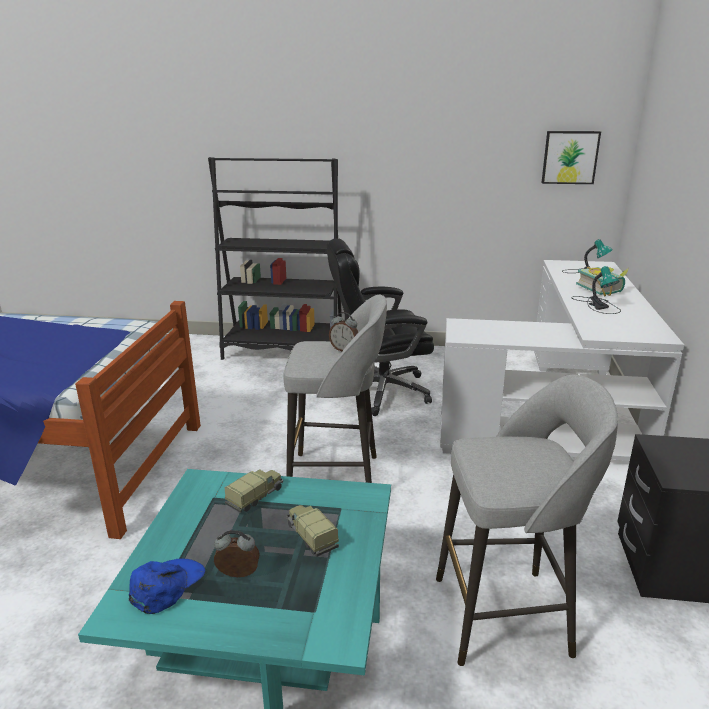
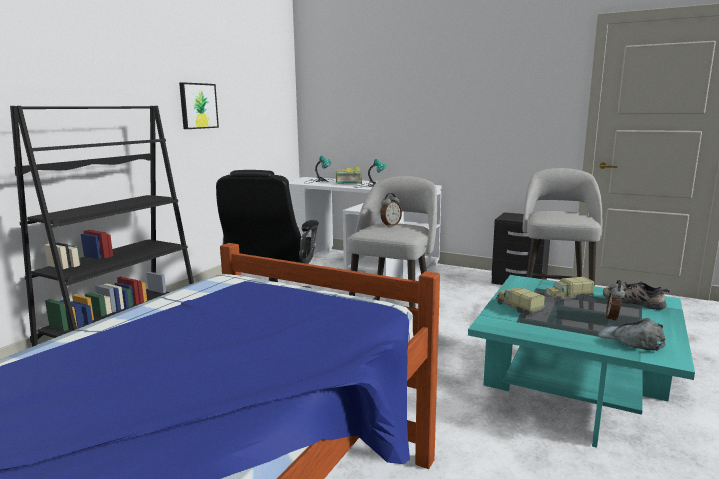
camera: 70 degrees left, 10 degrees down
(167, 586) = (630, 340): blue cap -> grey cap
(318, 604) = (634, 302): none -> shoe
(570, 157) = (272, 106): picture -> picture (198, 106)

